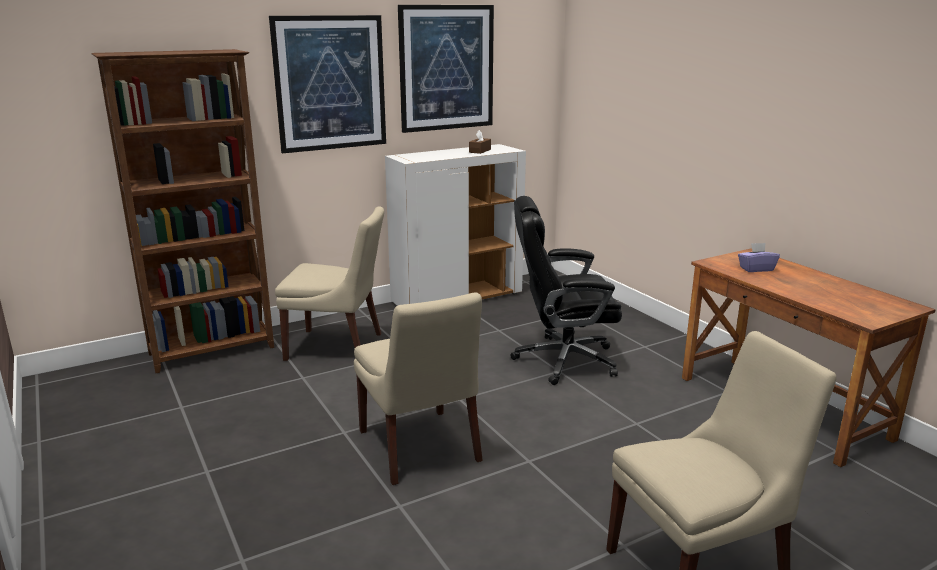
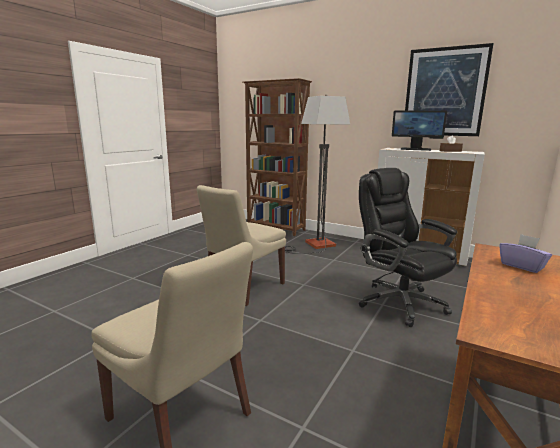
camera: 60 degrees right, 5 degrees down
(330, 83) = (361, 101): picture -> none
(338, 347) = (314, 246): beige chair -> floor lamp
(434, 154) = (415, 149): none -> monitor

